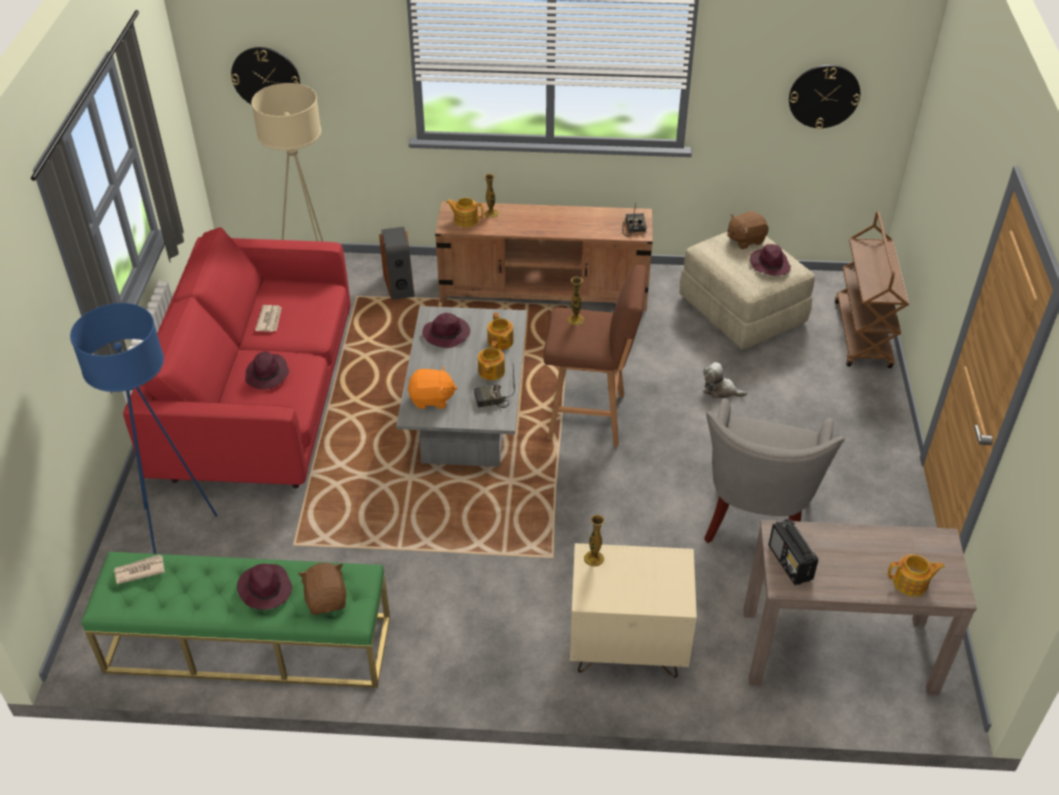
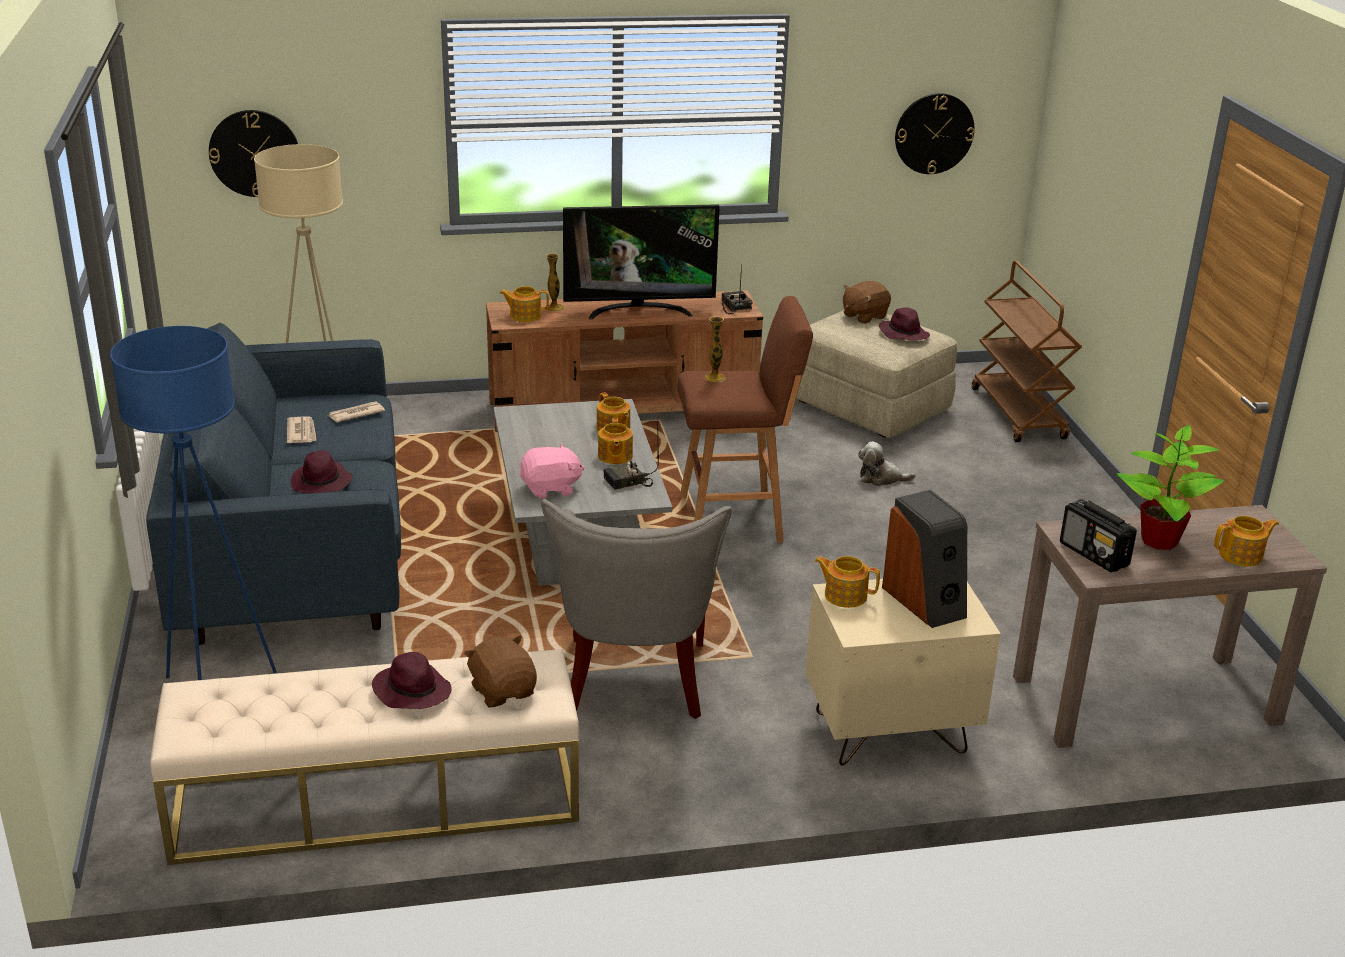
camera: 15 degrees left, 15 degrees down
(139, 571) = (220, 695): newspaper -> newspaper (355, 414)
(248, 644) = (375, 801): green bench -> beige bench
(260, 404) = (293, 553): red sofa -> blue sofa
(400, 285) = (435, 421): speaker -> speaker (925, 601)
(431, 399) = (550, 488): orange plush toy -> pink plush toy
(447, 334) = (542, 428): purple hat -> none
(555, 223) = (639, 310): none -> television
(594, 558) = (844, 595): vase -> teapot
(755, 520) = (983, 591): grey armchair -> grey armchair (633, 681)
(849, 556) = (1158, 541): none -> potted plant

